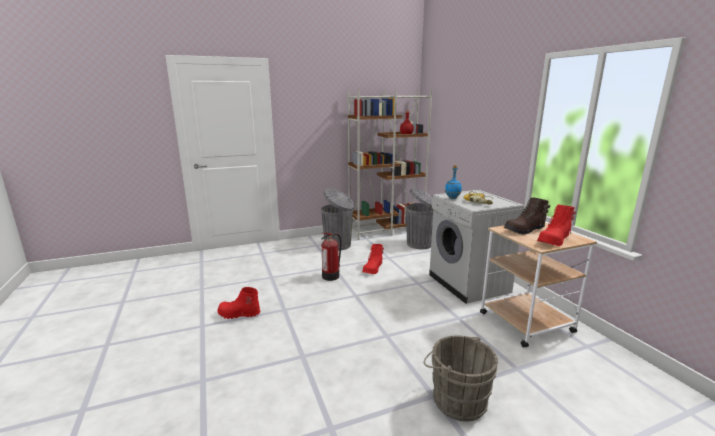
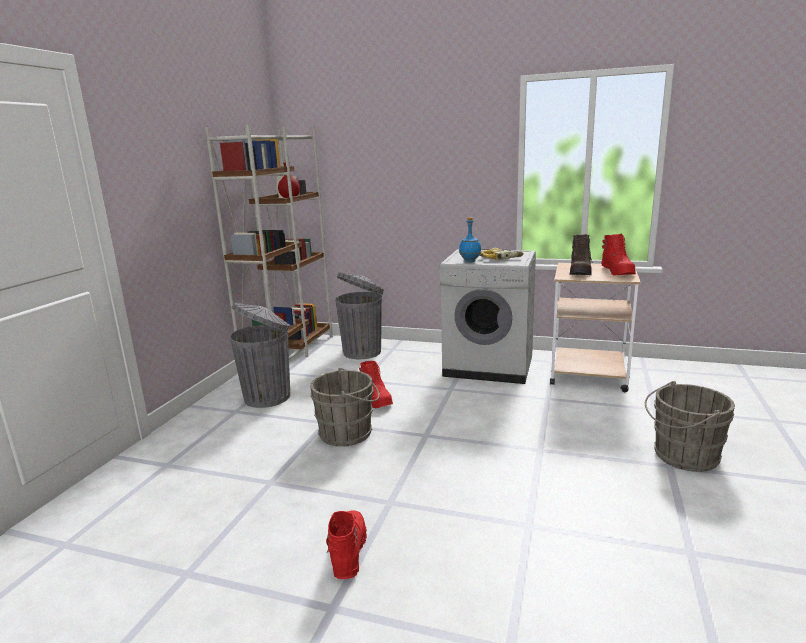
camera: 50 degrees left, 0 degrees up
(239, 314) = (348, 552): red boot -> red boot turned 135 degrees clockwise
(331, 276) = (349, 433): fire extinguisher -> grey bucket

